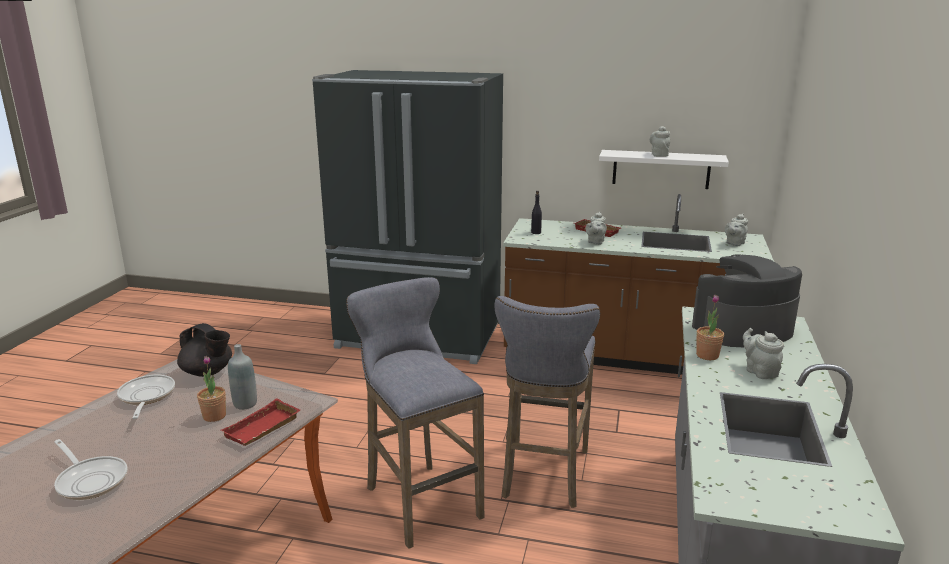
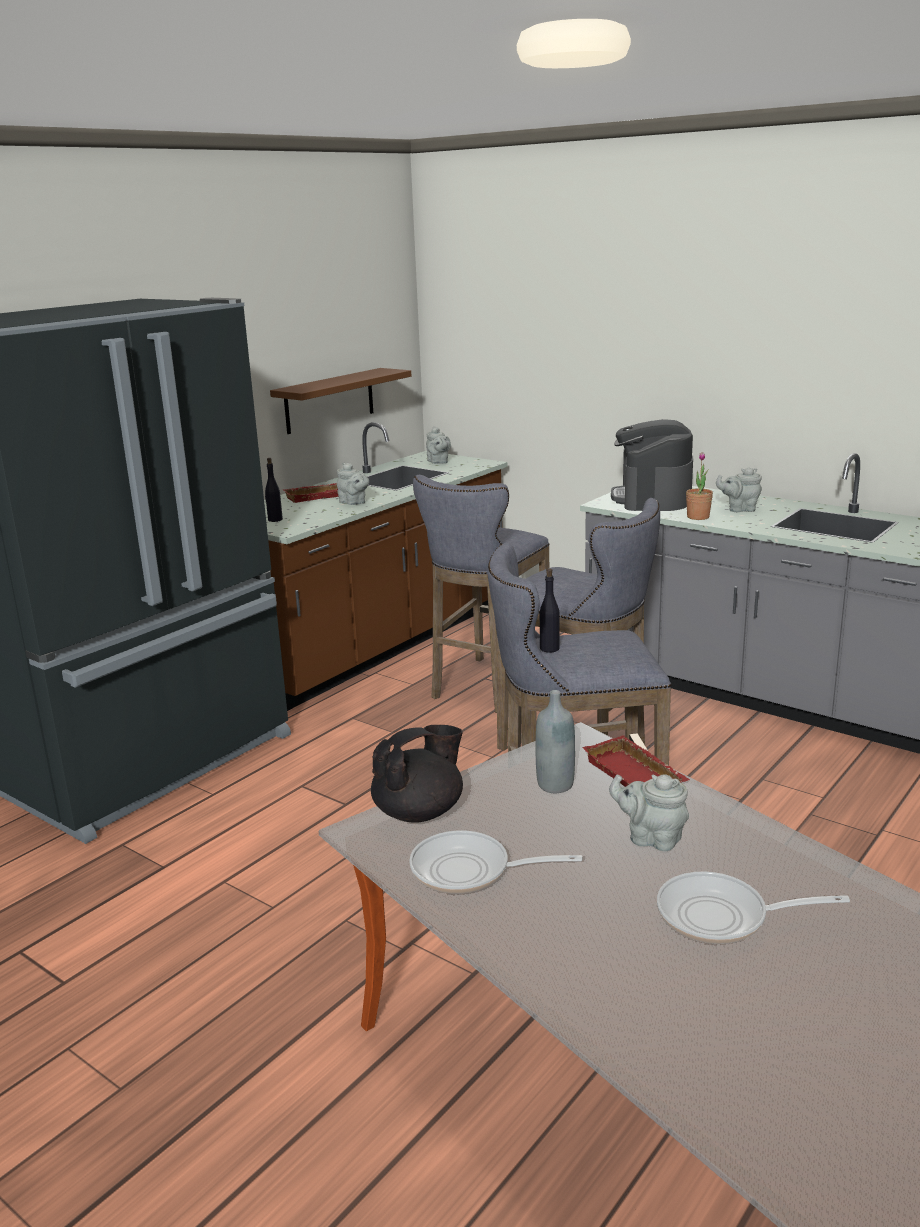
camera: 65 degrees left, 0 degrees up
(90, 480) = (722, 917): frying pan -> frying pan turned 150 degrees counterclockwise
(214, 416) = (577, 810): potted plant -> none
(404, 356) = (549, 648): none -> black bottle
(604, 414) = (487, 687): none -> grey stool
(659, 155) = (340, 380): grey teapot -> grey teapot (651, 838)
(661, 169) = (329, 400): white shelf -> brown shelf

